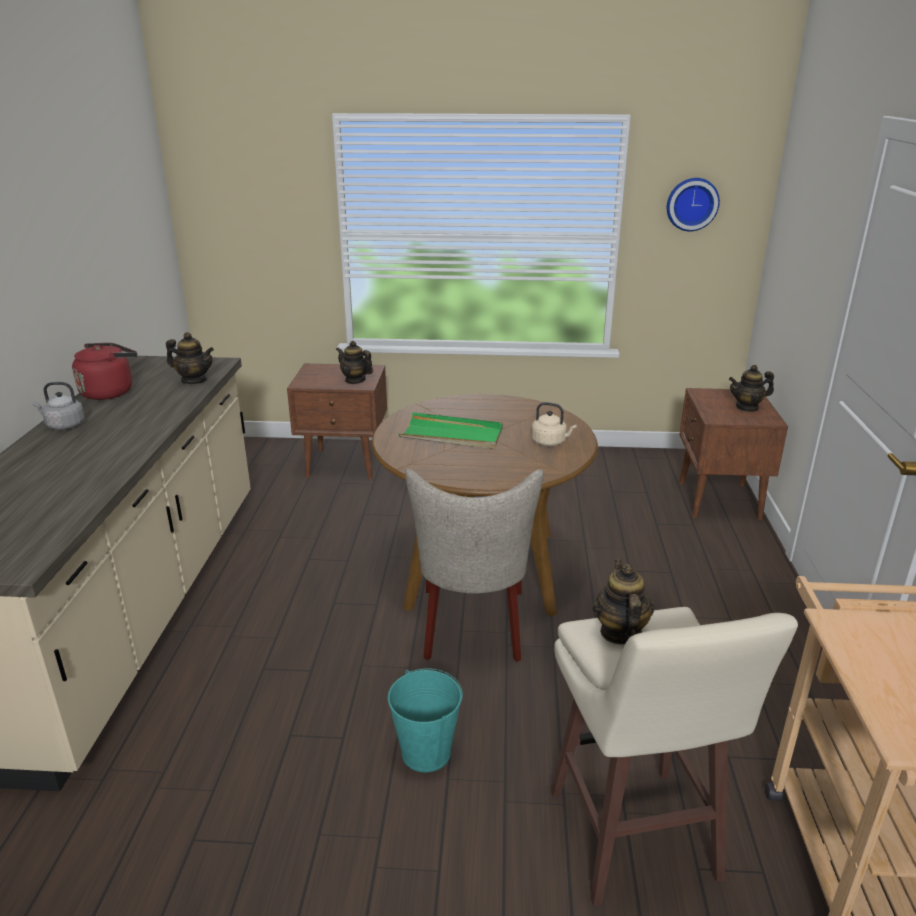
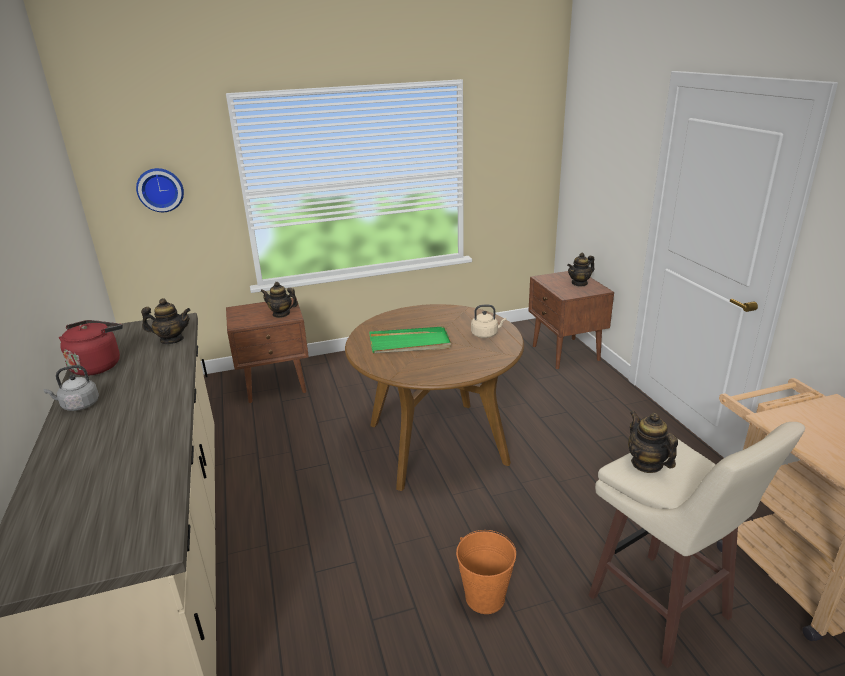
camera: 20 degrees left, 0 degrees up
(426, 752) = (485, 597): turquoise bucket -> orange bucket
(473, 629) = (459, 491): beige chair -> none
(691, 204) = (510, 142): wall clock -> wall clock (160, 189)

